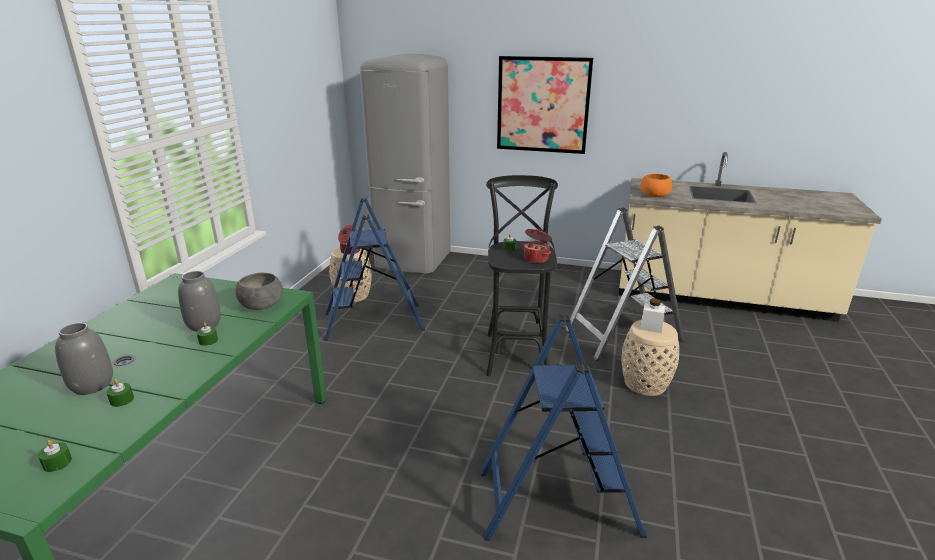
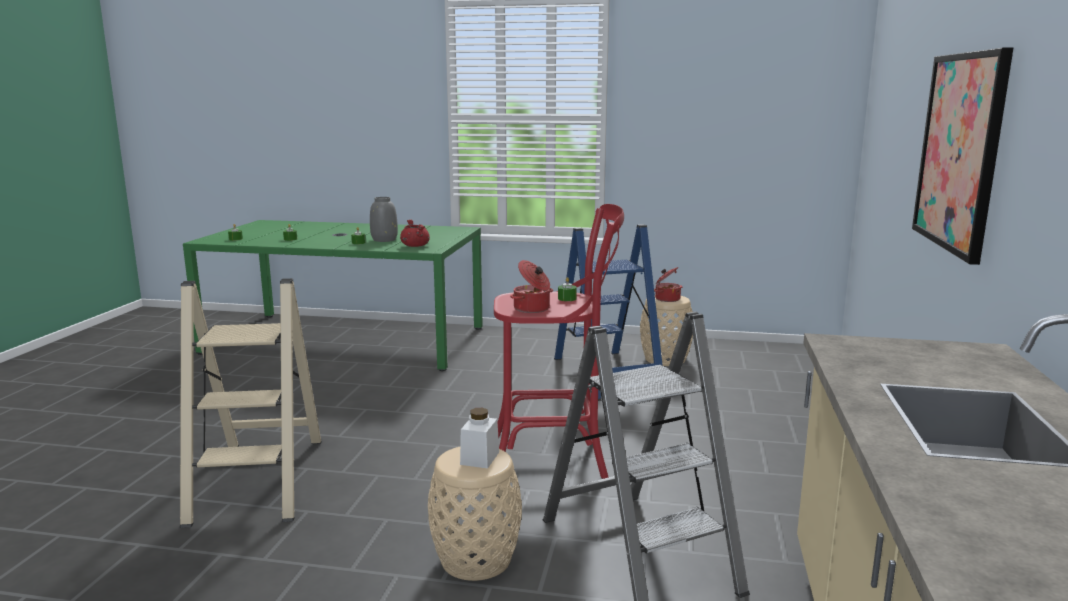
camera: 85 degrees right, 10 degrees down
(93, 385) = (311, 234): grey vase -> none
(261, 305) = (415, 246): grey bowl -> red cooking pot
(412, 261) = (804, 380): grey fridge -> none
(517, 352) = (554, 458): black stool -> red stool
(555, 500) = (259, 478): blue step ladder -> beige step ladder
(654, 195) = (856, 352): orange bowl -> none

